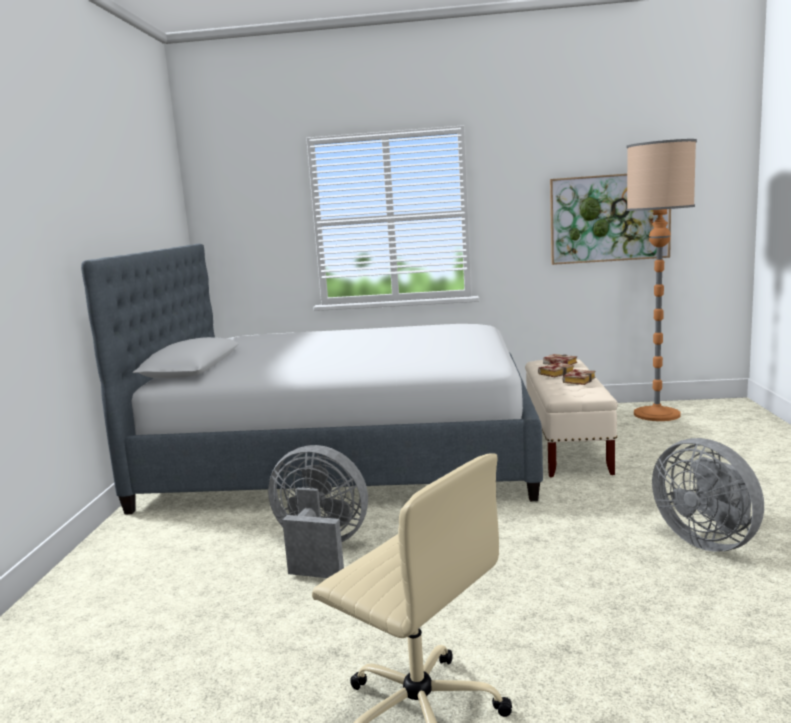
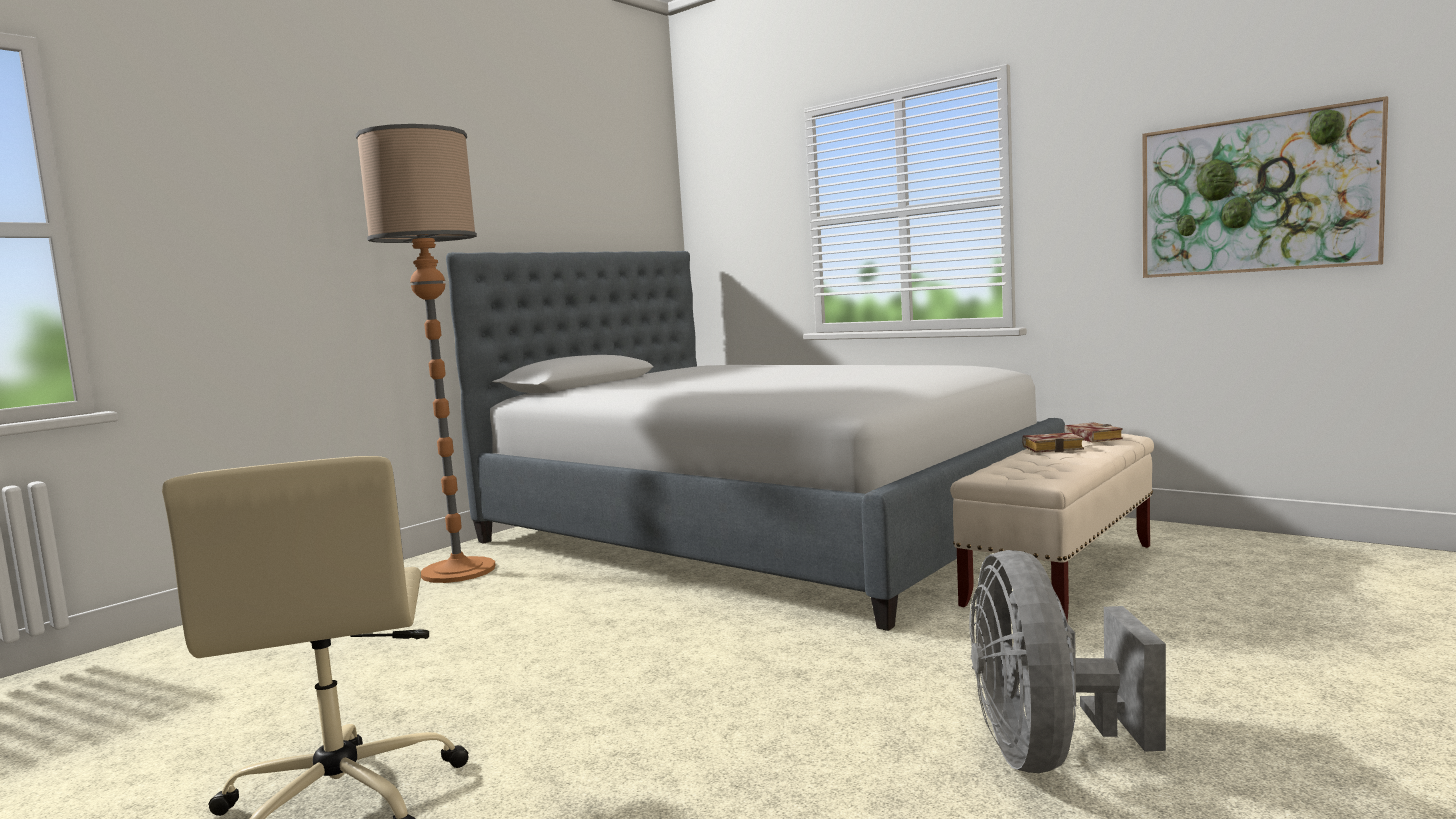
camera: 35 degrees right, 5 degrees down
(320, 550) = (561, 617): grey fan -> none
(578, 380) = (1062, 460): book -> none
(656, 414) = (1314, 560): floor lamp -> floor lamp (458, 571)

